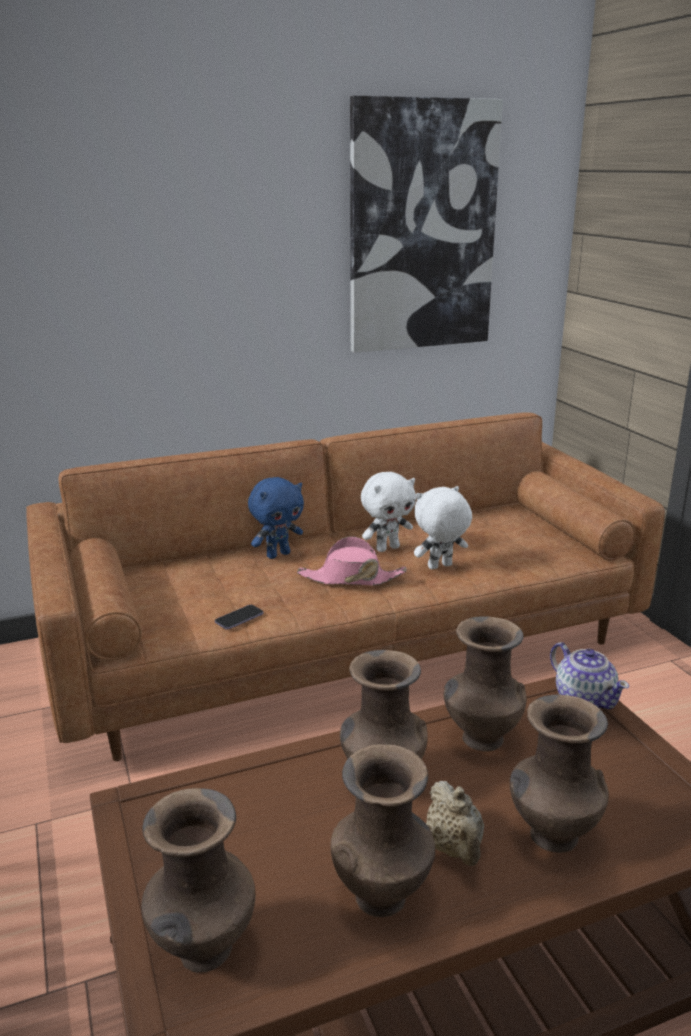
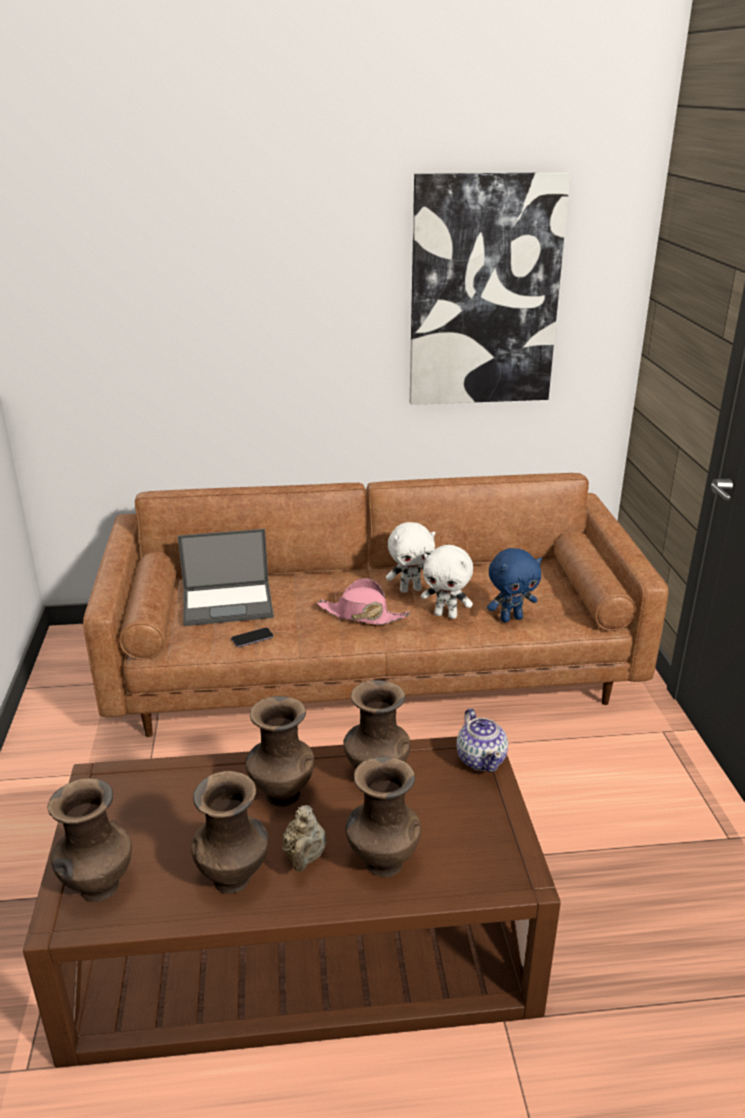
camera: 15 degrees right, 5 degrees up
(192, 586) = (229, 603): none -> laptop
(278, 554) = (314, 582): blue plush toy -> blue plush toy (511, 618)
(440, 567) = (446, 615): white plush toy -> white plush toy turned 150 degrees counterclockwise

